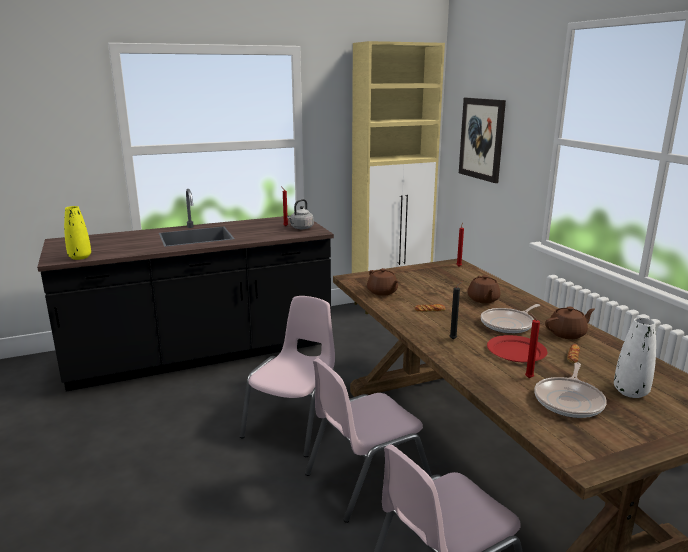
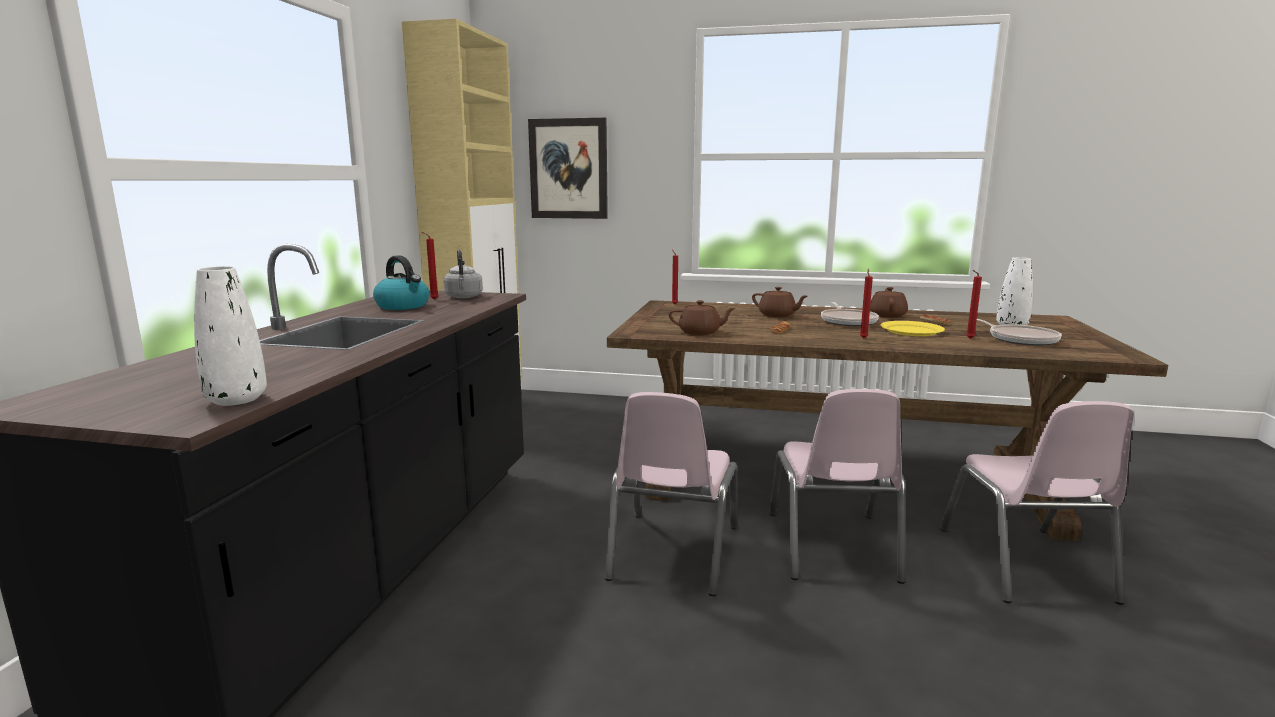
camera: 55 degrees left, 5 degrees down
(80, 257) = (236, 399): yellow vase -> white vase
(260, 227) = (403, 306): none -> kettle
(295, 423) = (672, 552): pink chair -> pink chair turned 135 degrees counterclockwise
(454, 339) = (863, 338): black candle -> red candle
(516, 351) = (911, 331): red plate -> yellow plate

